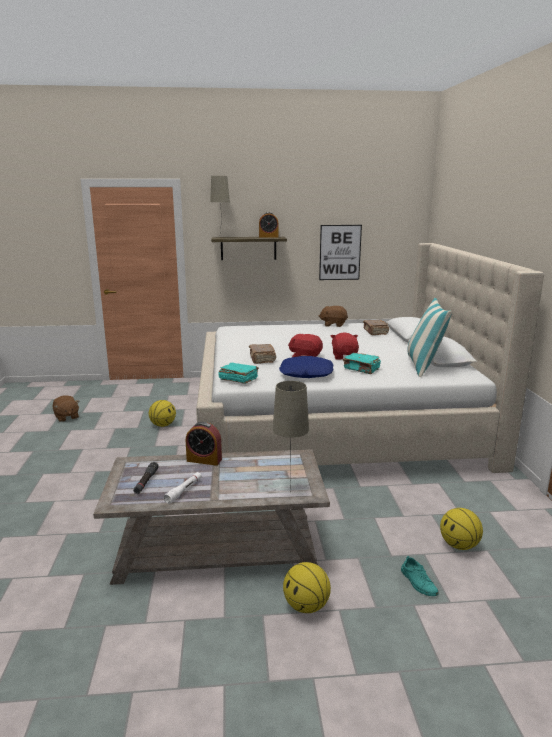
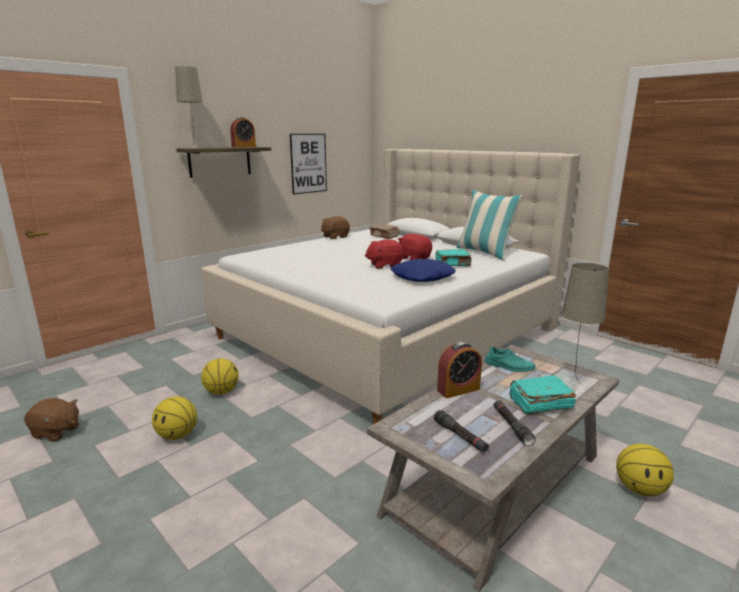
camera: 40 degrees left, 0 degrees up
(184, 491) = (511, 426): white flashlight -> black flashlight
(238, 379) = (381, 297): turquoise book -> turquoise book (539, 404)
(262, 359) = (352, 275): brown book -> none
(418, 582) = (653, 427): turquoise shoe -> turquoise shoe (509, 366)
(459, 545) = (622, 389): basketball -> basketball (177, 435)

